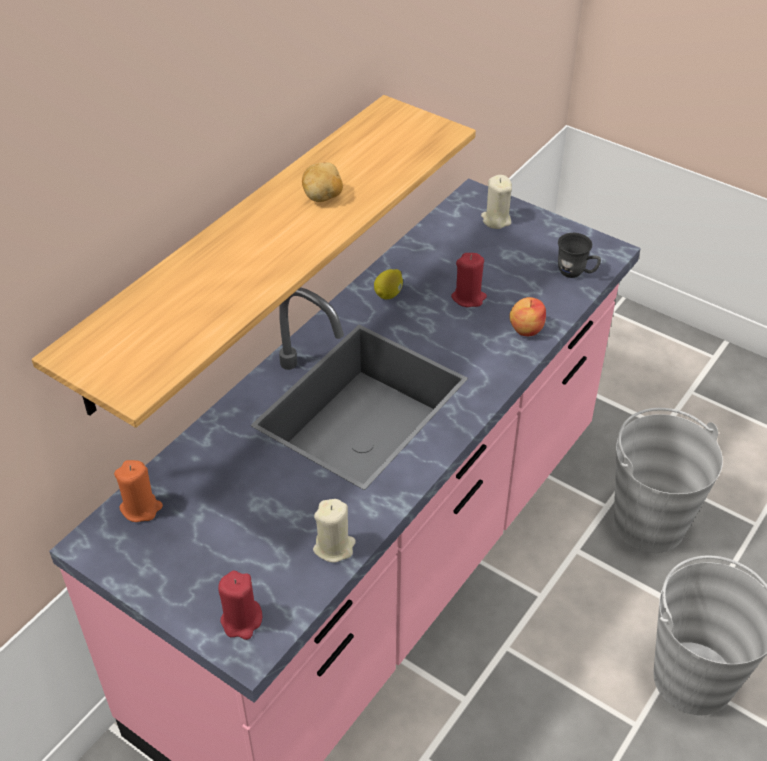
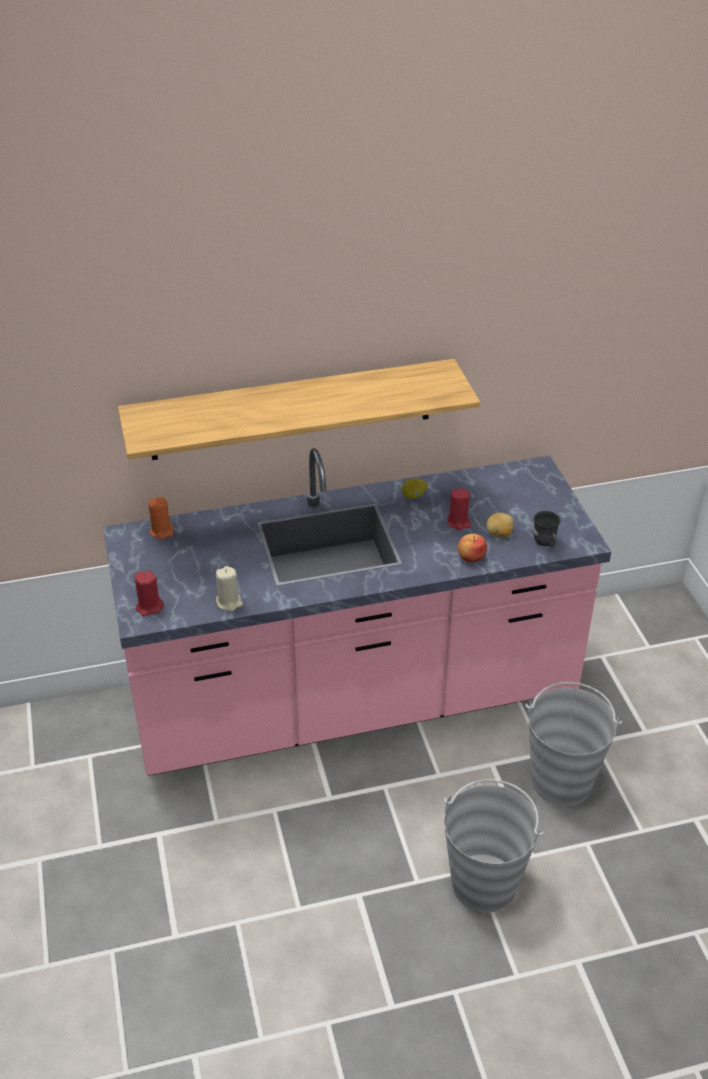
camera: 40 degrees right, 5 degrees down
(323, 197) = (343, 397): potato -> potato (499, 534)
(496, 220) = (534, 488): beige candle -> none

